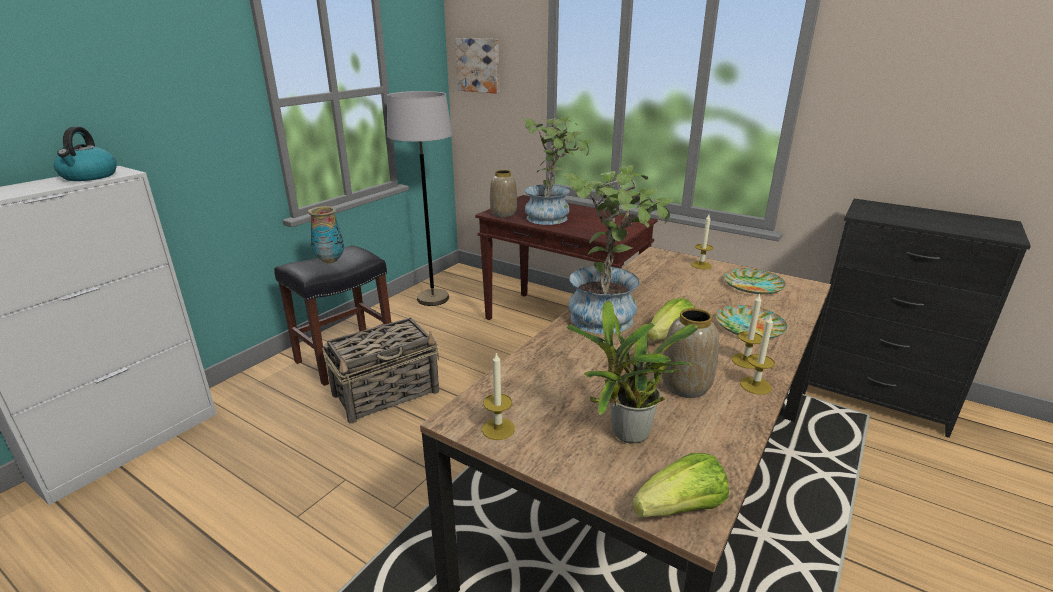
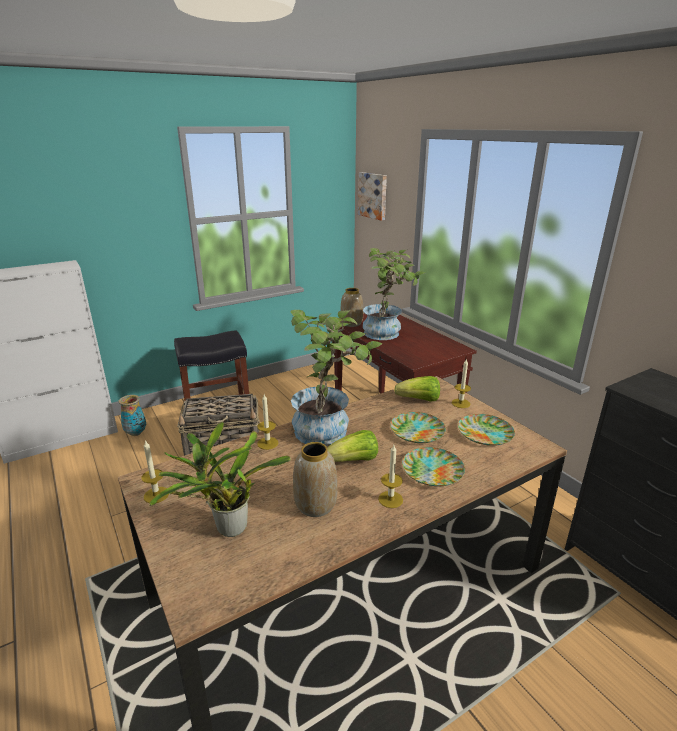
camera: 25 degrees right, 0 degrees up
(89, 176) = (49, 267): kettle -> none
(330, 261) = (209, 340): vase -> vase (136, 433)
(433, 298) = (310, 380): grey floor lamp -> none
(681, 509) = (199, 595): lettuce -> lettuce (419, 400)
(693, 297) = (417, 431): none -> plate
(755, 385) = (371, 523): candle -> candle (267, 443)

